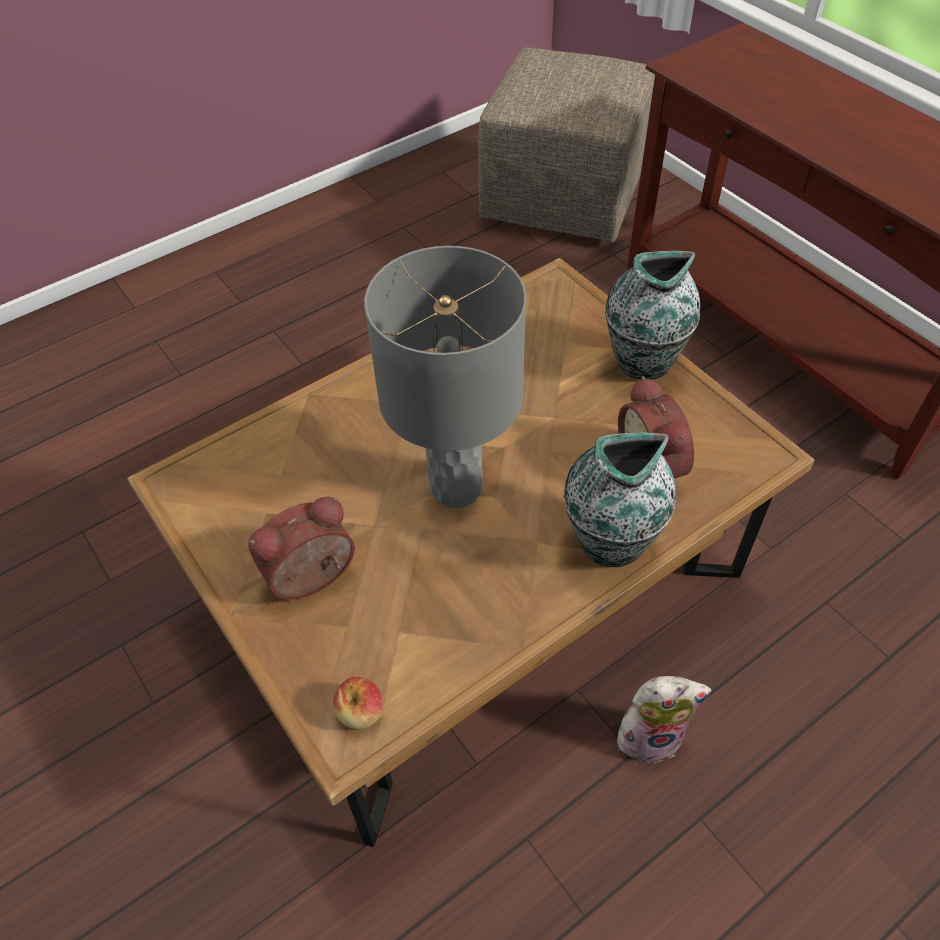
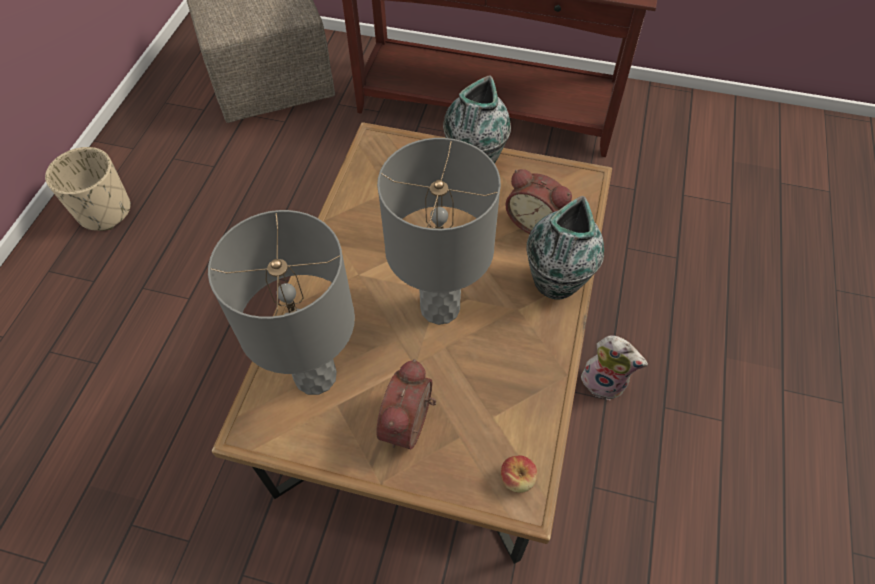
camera: 40 degrees left, 5 degrees up
(275, 472) = (315, 375): none -> grey table lamp
(303, 244) = (104, 211): none -> beige planter
(650, 734) = (605, 381): plush toy -> plush toy turned 75 degrees clockwise

